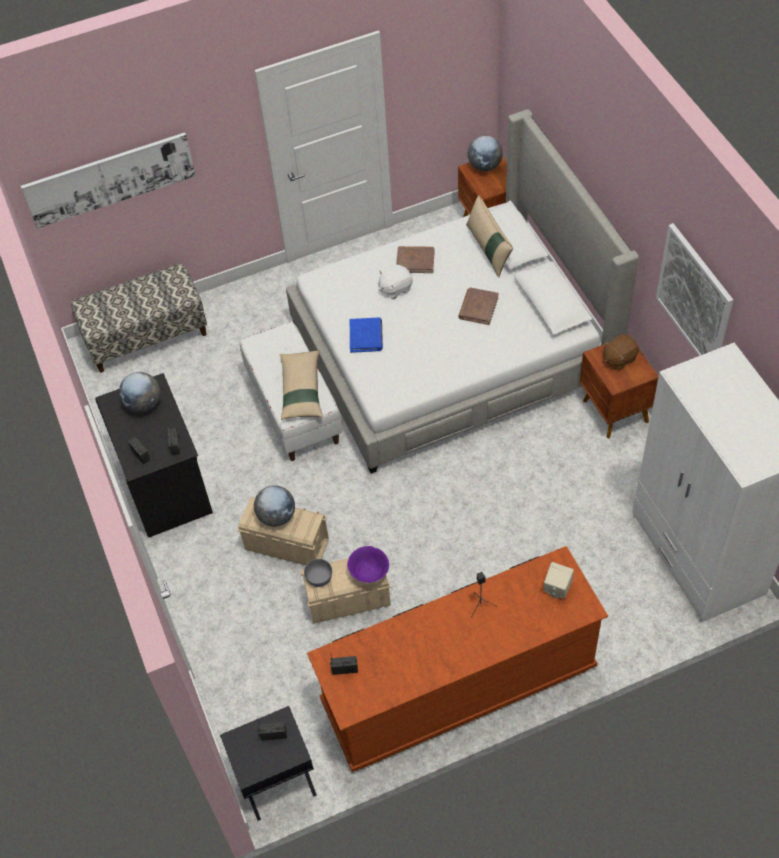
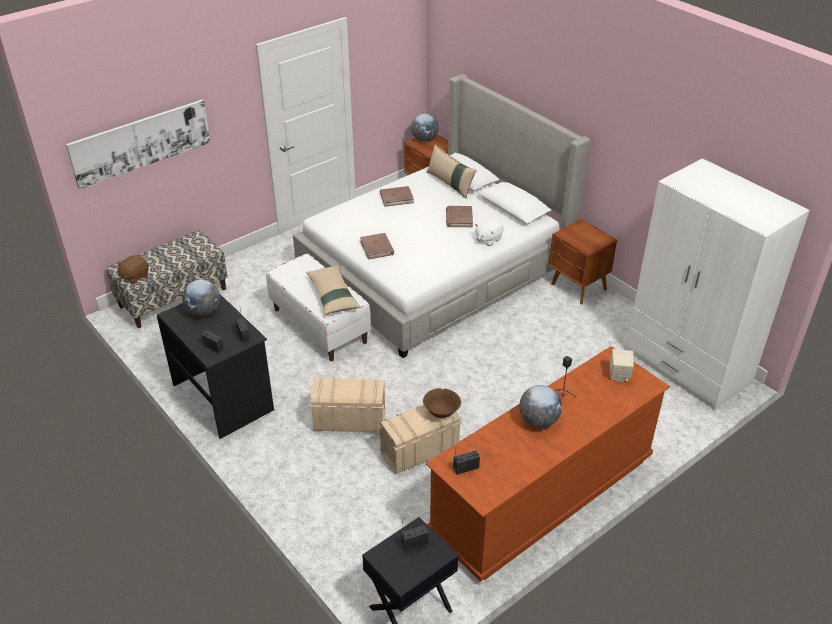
camera: 20 degrees left, 15 degrees down
(276, 516) = (343, 387): globe -> globe (538, 421)
(319, 577) = (399, 424): grey bowl -> none
(366, 336) = (377, 248): blue book -> brown book
(369, 573) = (441, 413): purple bowl -> brown bowl
(395, 288) = (388, 215): white plush toy -> white plush toy (488, 239)
(619, 358) = (581, 233): brown plush toy -> brown plush toy (134, 276)
(694, 298) = (652, 146): picture -> none

